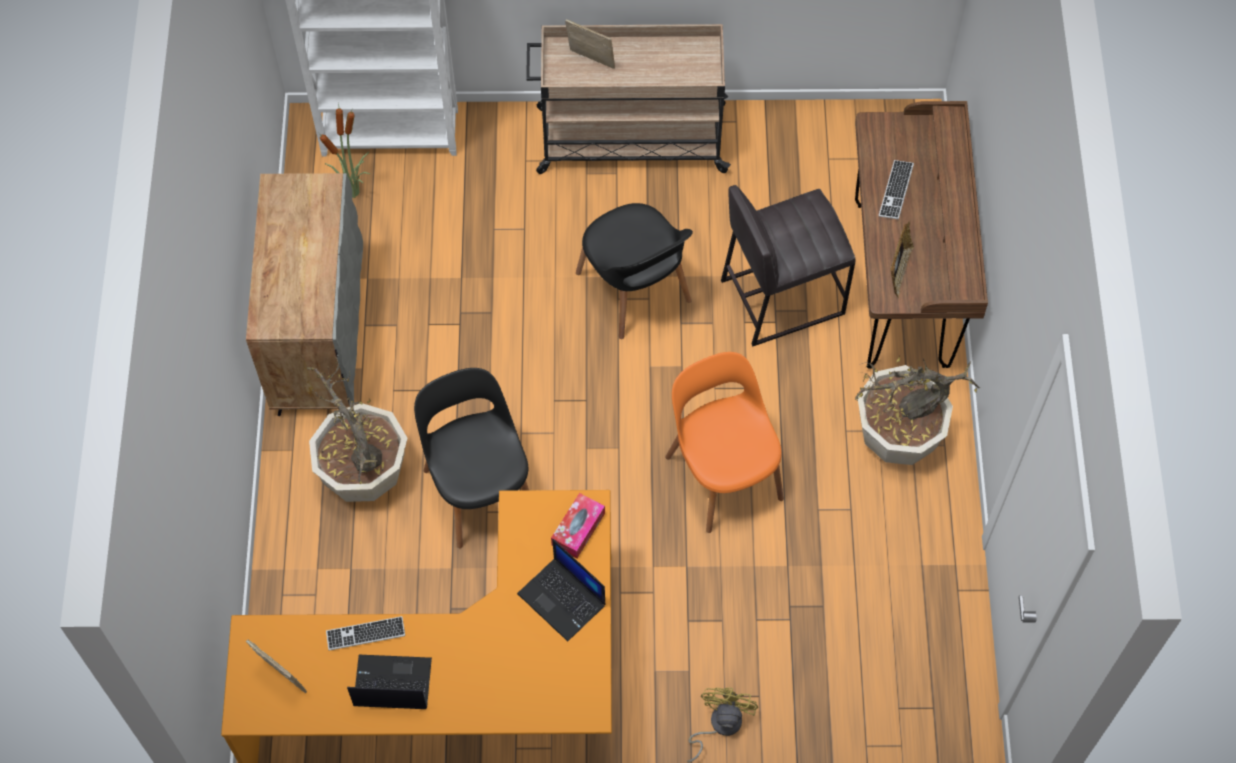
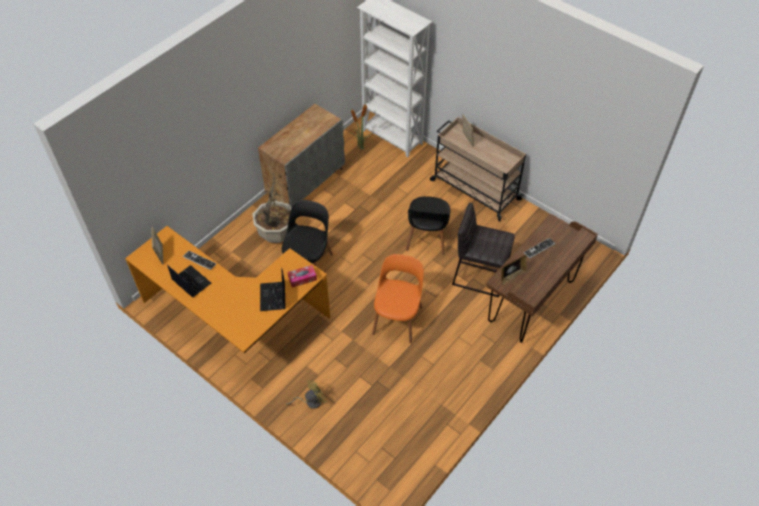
camera: 40 degrees right, 10 degrees down
(897, 436) = (477, 353): potted plant -> none

